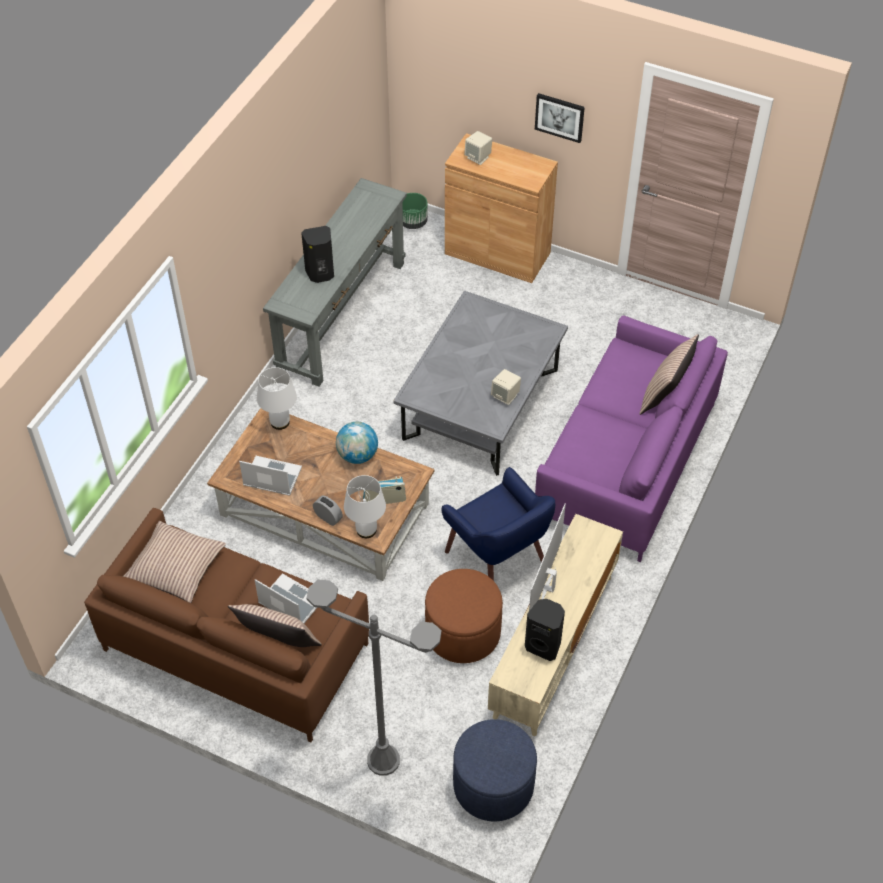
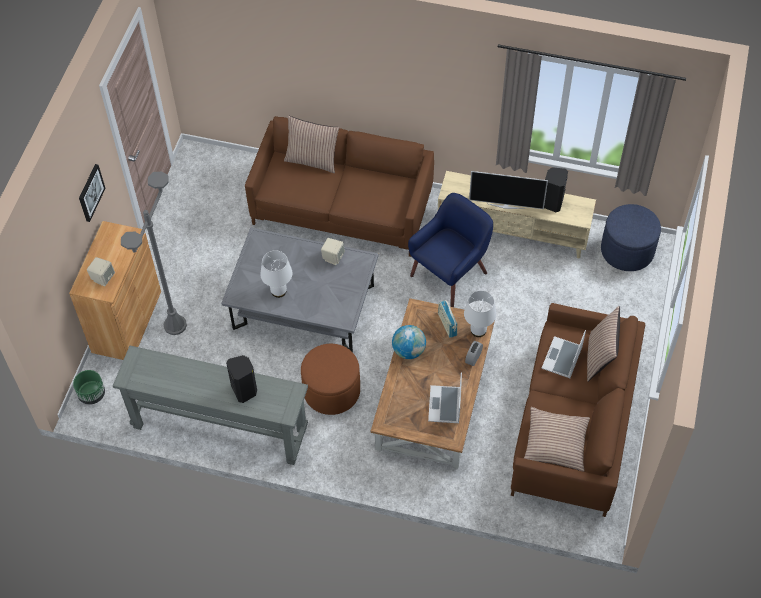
camera: 100 degrees left, 5 degrees up
(280, 422) = (388, 413): white table lamp -> white table lamp (279, 291)
(383, 760) = (631, 314): grey floor lamp -> grey floor lamp (175, 325)
(463, 632) = (518, 285): brown ottoman -> brown ottoman (331, 390)
(625, 461) = (342, 208): purple sofa -> brown sofa

